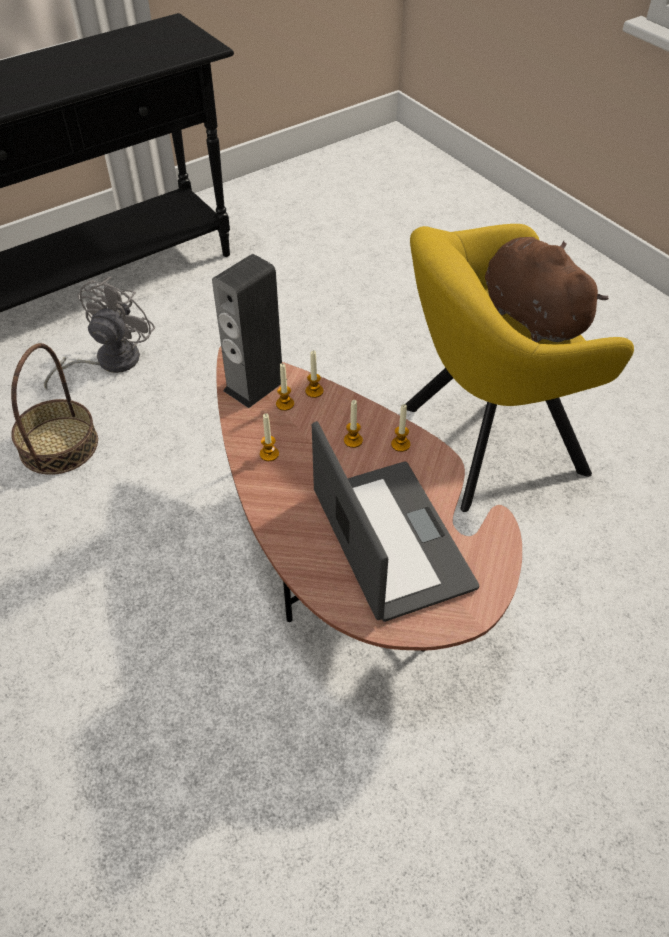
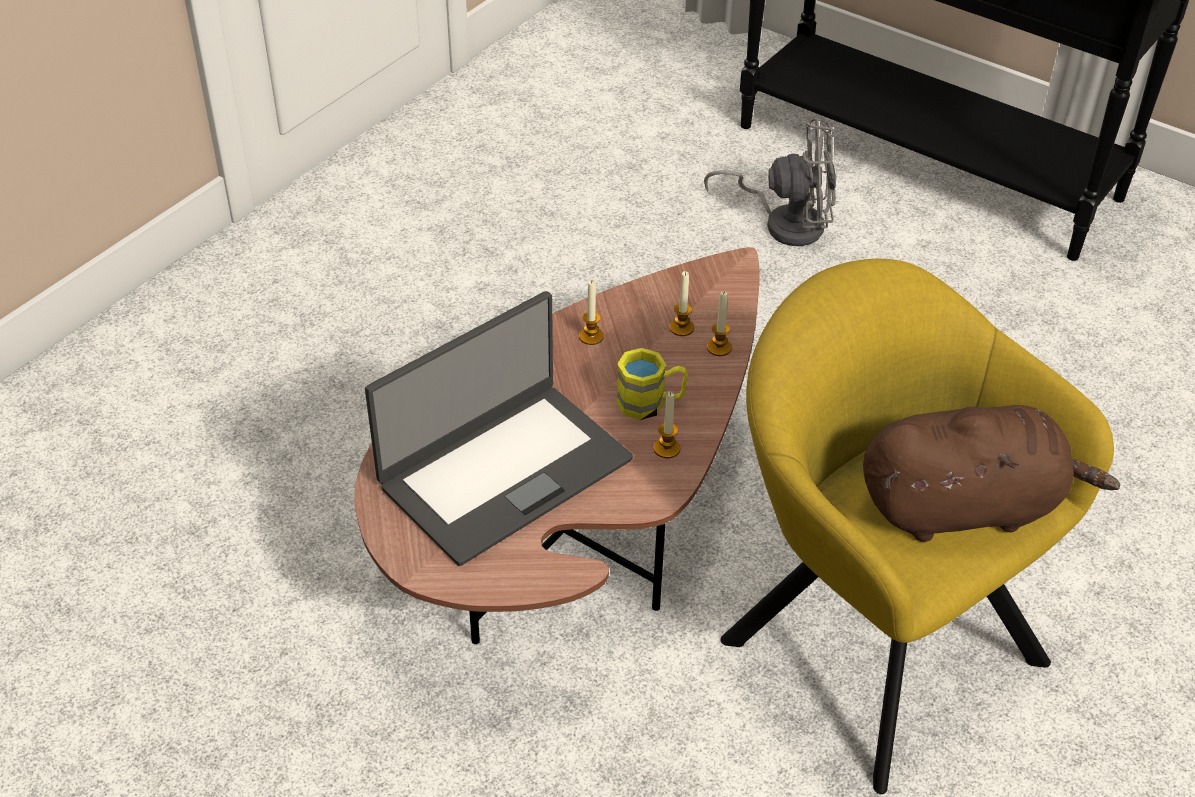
camera: 70 degrees right, 5 degrees down
(58, 445) = (629, 232): basket -> none
(255, 385) = (700, 294): speaker -> none
(353, 440) = (650, 403): candle -> yellow mug
(530, 316) = (966, 507): brown plush toy -> brown plush toy turned 45 degrees clockwise

